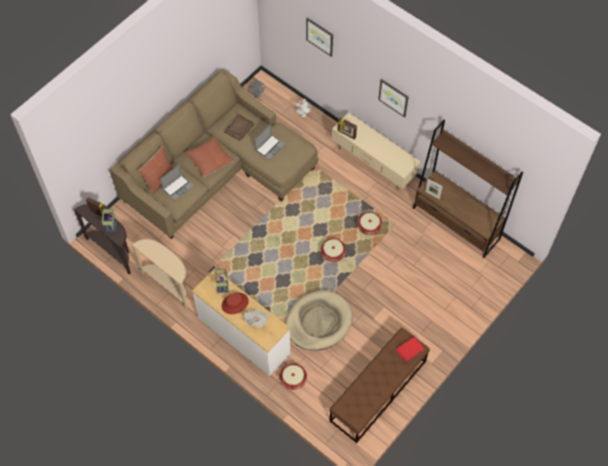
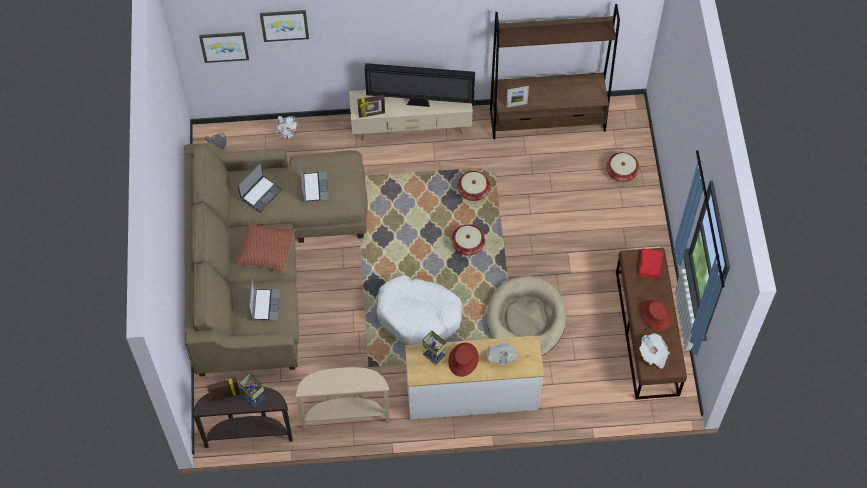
camera: 45 degrees left, 0 degrees up
(159, 180) = (236, 314): pillow -> none
(239, 128) = (261, 194): brown tray -> laptop
(264, 268) = (418, 315): none -> white dog bed
(293, 379) = (562, 393): basket -> basket (621, 172)
(353, 401) = (653, 355): none -> newspaper
(379, 150) = (420, 103): none -> television
(379, 381) = (655, 315): none -> red hat
(393, 97) = (412, 31): picture -> picture (224, 46)

